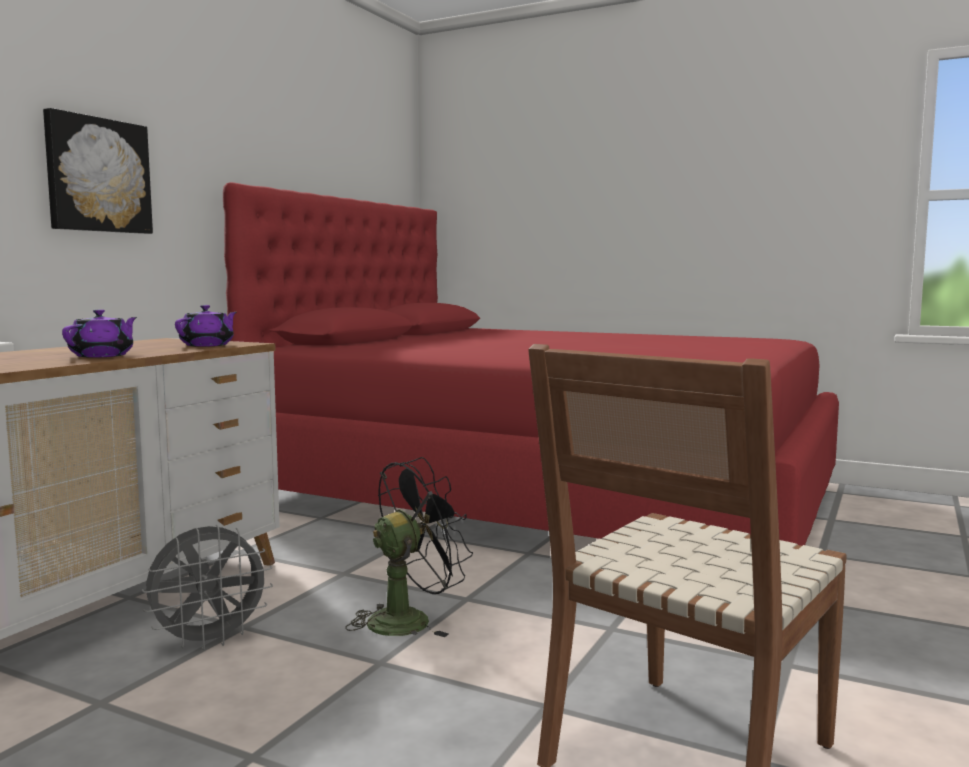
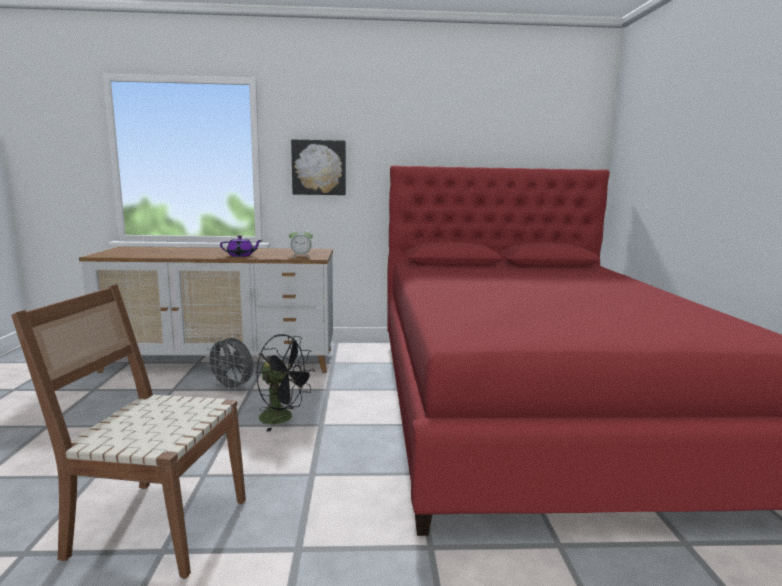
camera: 60 degrees right, 5 degrees up
(208, 345) = (301, 256): purple teapot -> alarm clock

